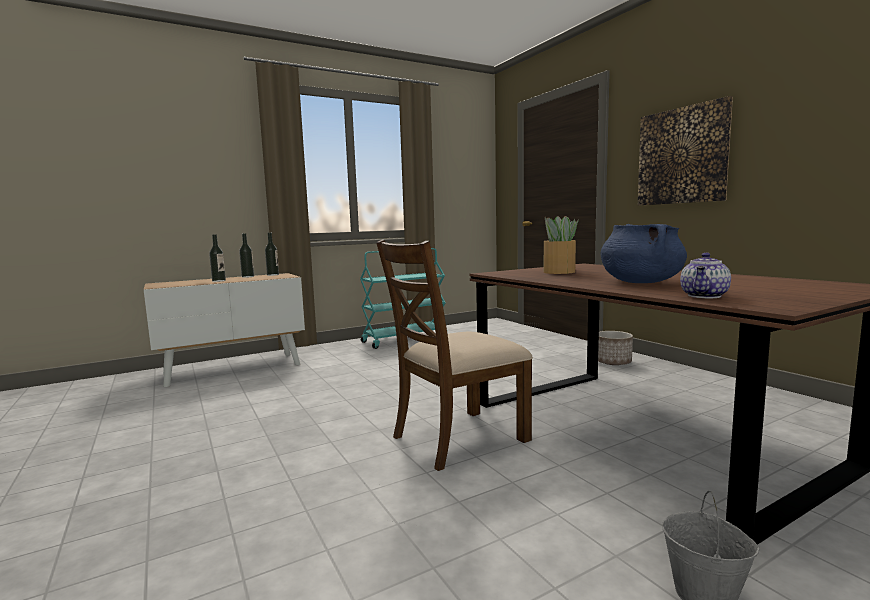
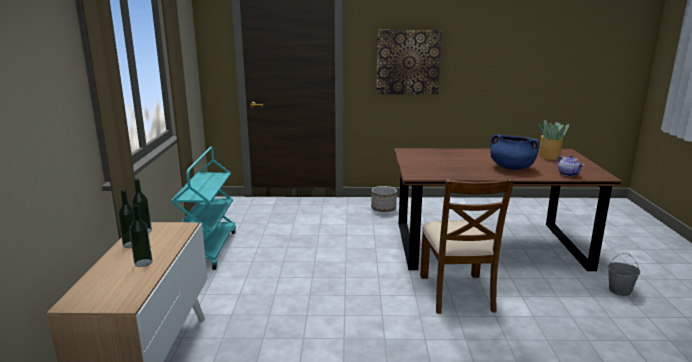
camera: 60 degrees left, 10 degrees up
(558, 272) = (437, 164): potted plant -> potted plant (549, 156)

